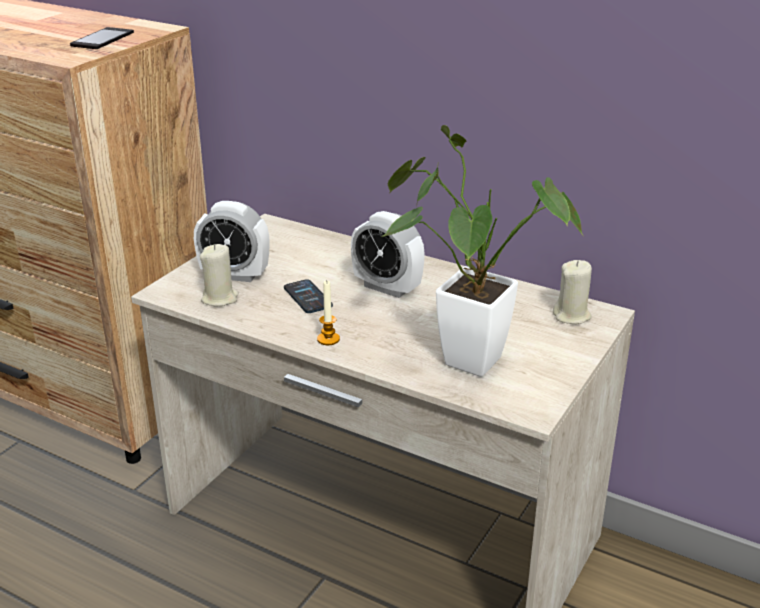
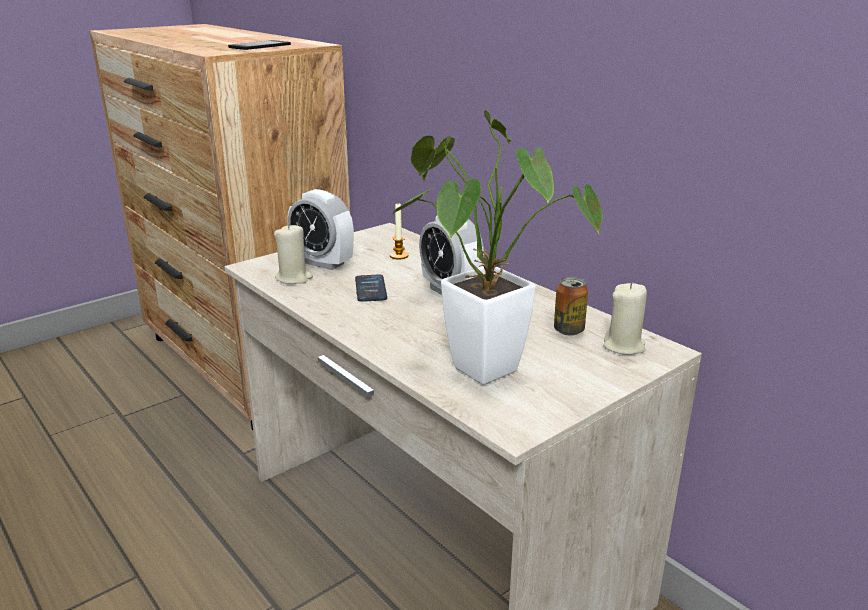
camera: 20 degrees right, 5 degrees down
(328, 339) = (359, 325): candle -> candle (399, 256)
(517, 308) = (568, 330): none -> can

